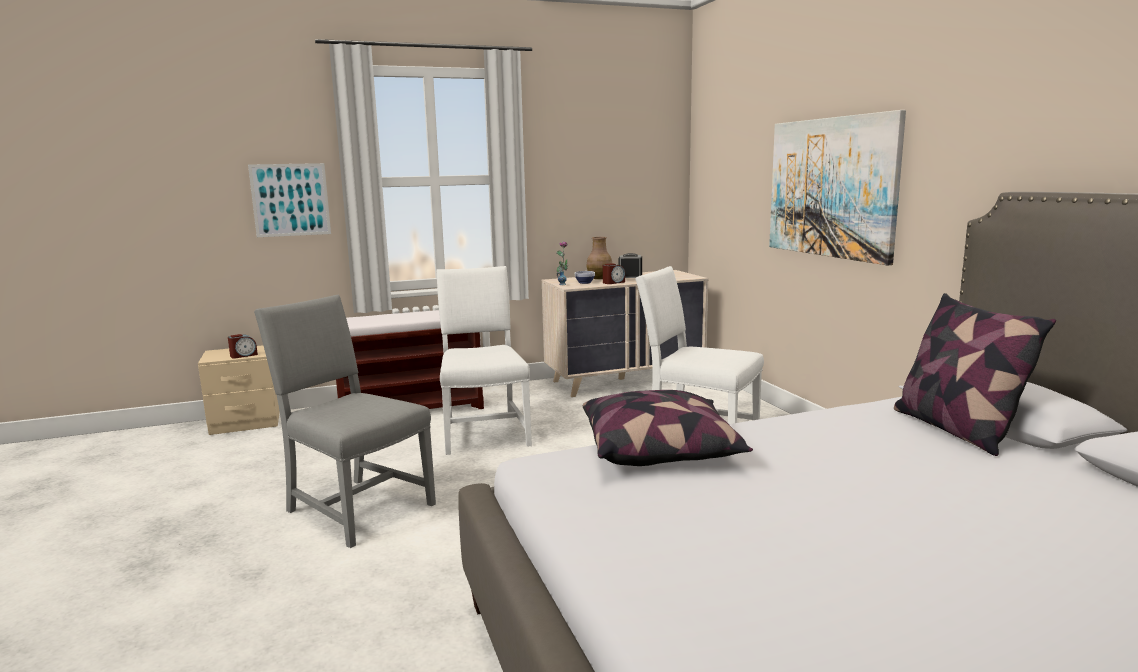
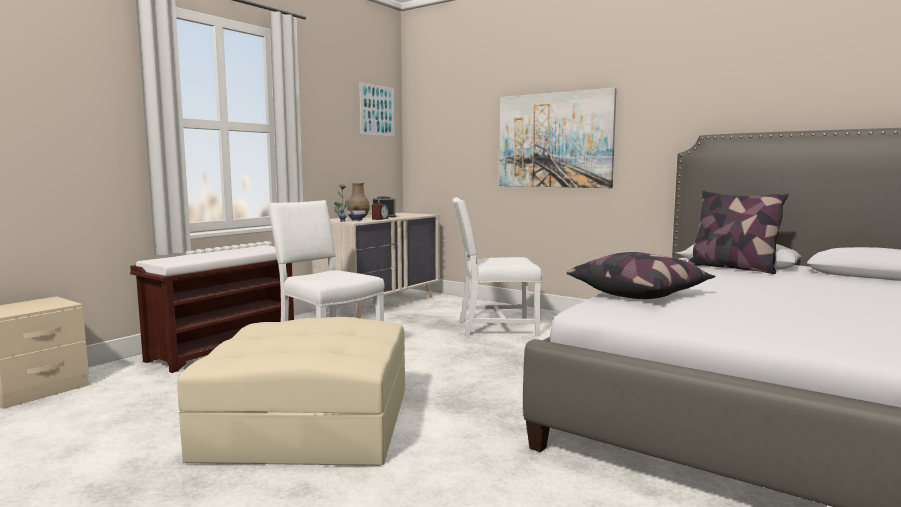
camera: 35 degrees left, 5 degrees down
(243, 355) = (45, 307): alarm clock -> none
(290, 200) = (81, 133): picture -> picture (377, 110)
(355, 508) = (309, 421): grey chair -> beige ottoman

